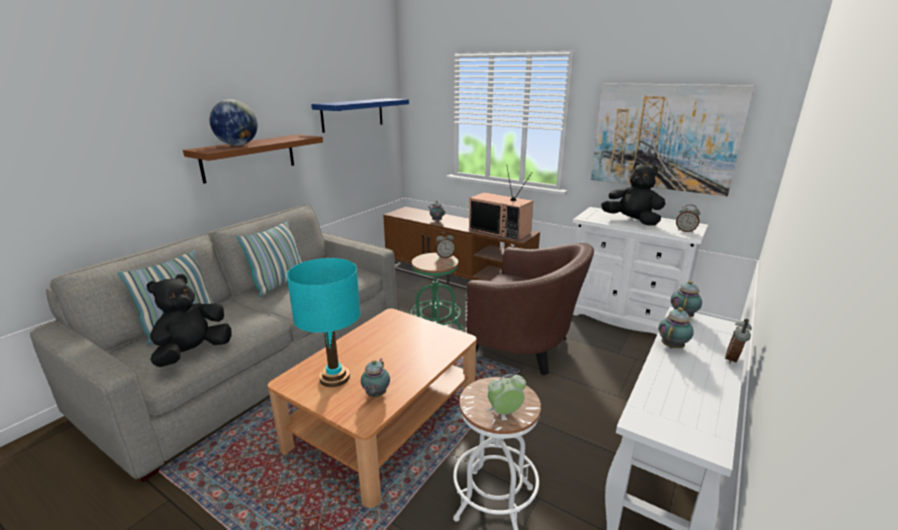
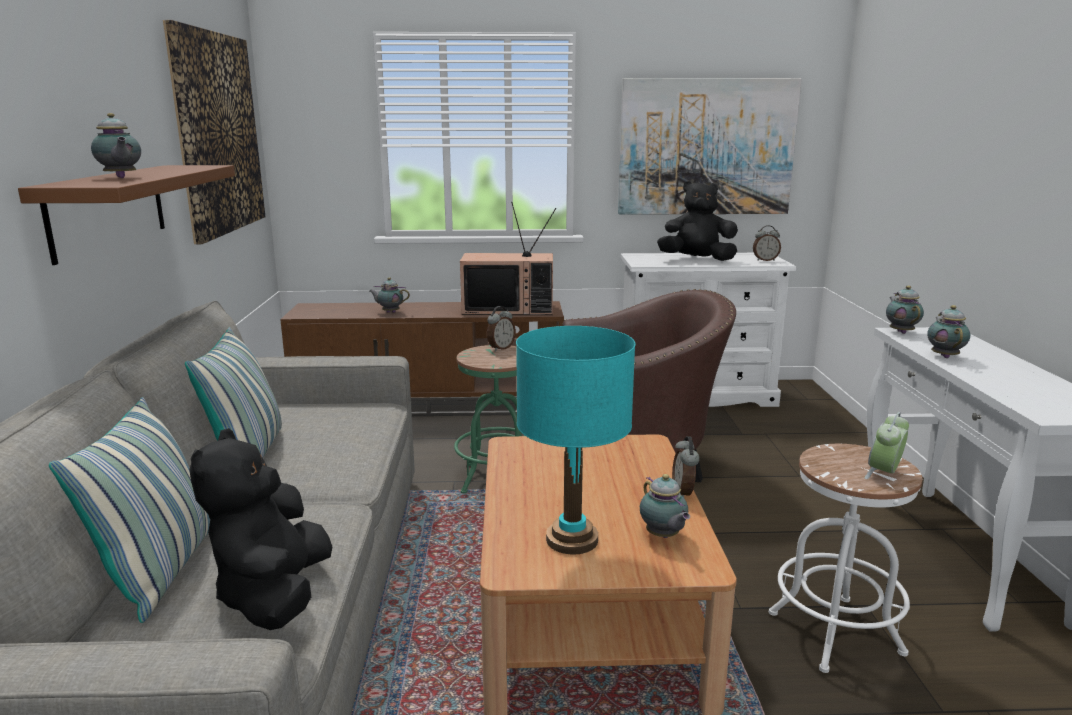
camera: 35 degrees left, 5 degrees down
(237, 145) = (121, 177): globe -> teapot
(353, 114) = (218, 134): blue shelf -> picture
(733, 359) = (1001, 353): alarm clock -> alarm clock (684, 493)

